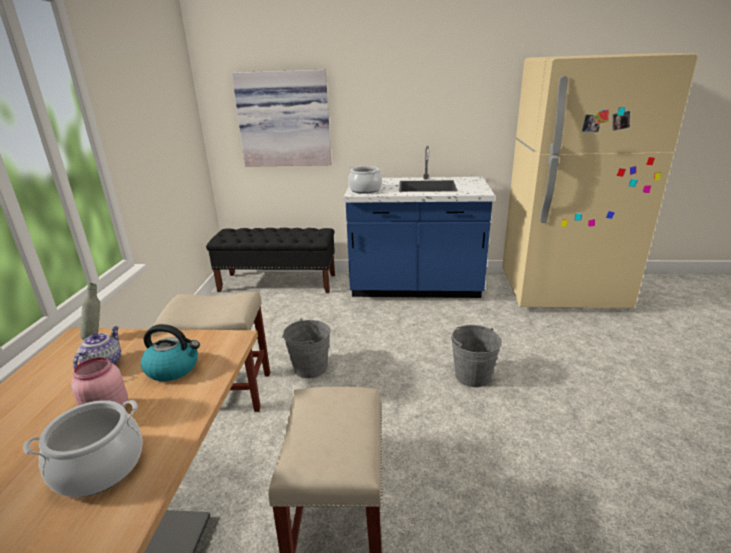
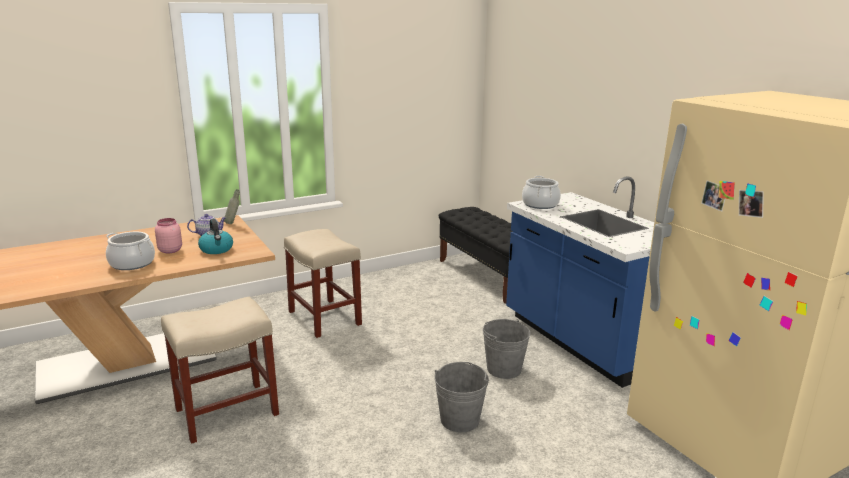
camera: 55 degrees right, 5 degrees down
(284, 119) = (534, 114): picture -> none
(310, 367) = (385, 337): grey bucket -> grey bucket (504, 369)

